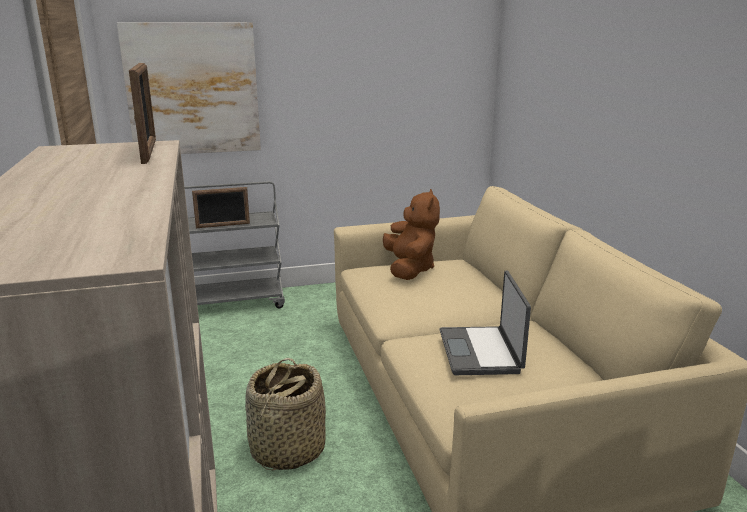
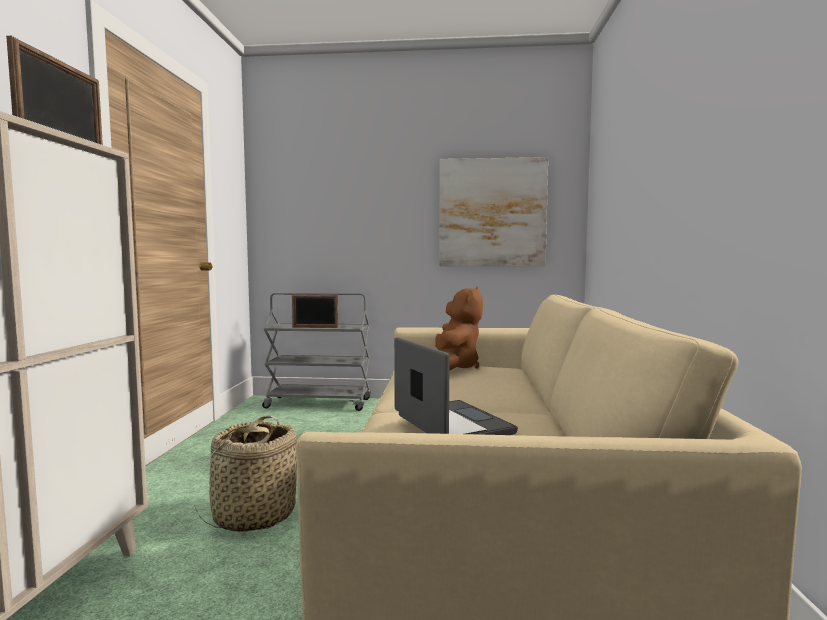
camera: 20 degrees right, 15 degrees down
(193, 89) = (311, 217): picture -> picture (492, 213)
(481, 352) = (450, 424): laptop -> laptop turned 135 degrees clockwise

